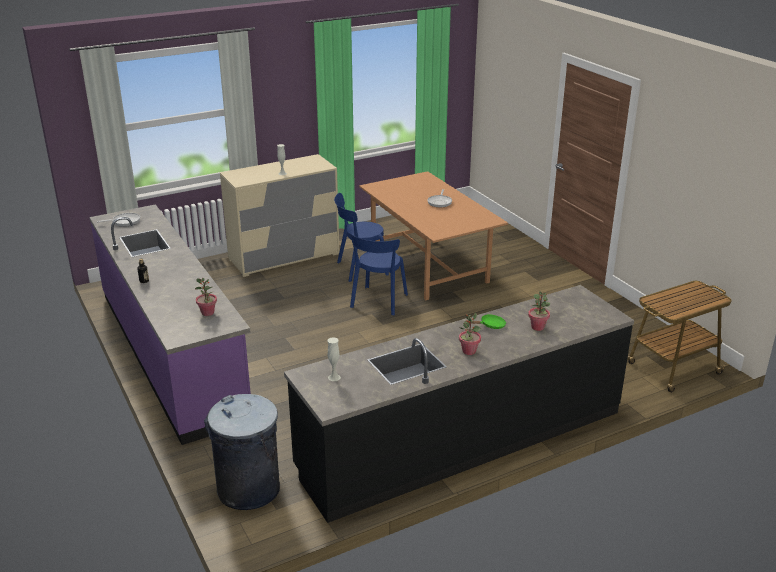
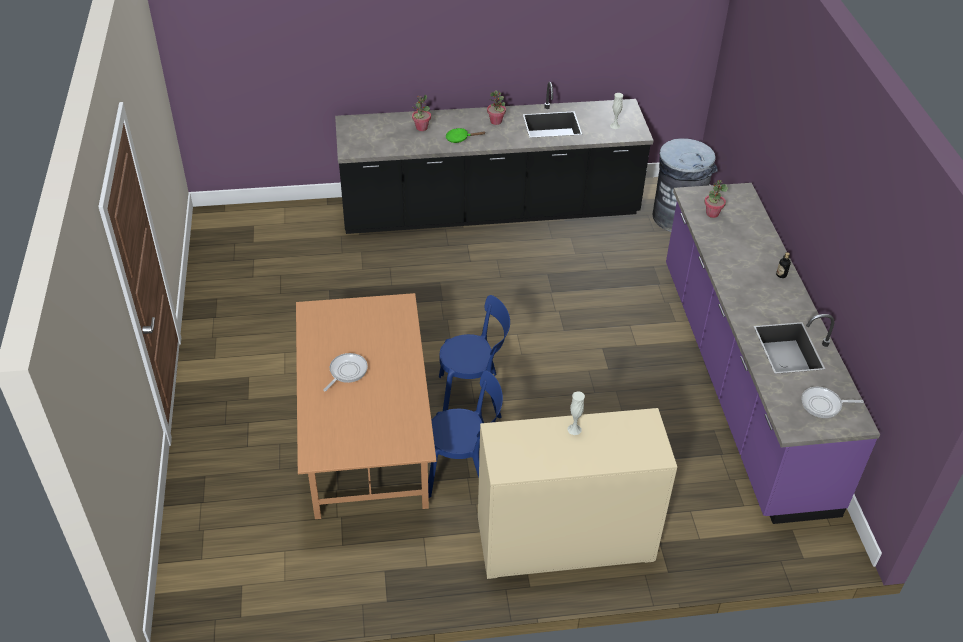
camera: 160 degrees left, 15 degrees up
(378, 302) = (473, 396): blue chair -> blue chair turned 45 degrees clockwise
(672, 369) = (248, 222): cart -> none

